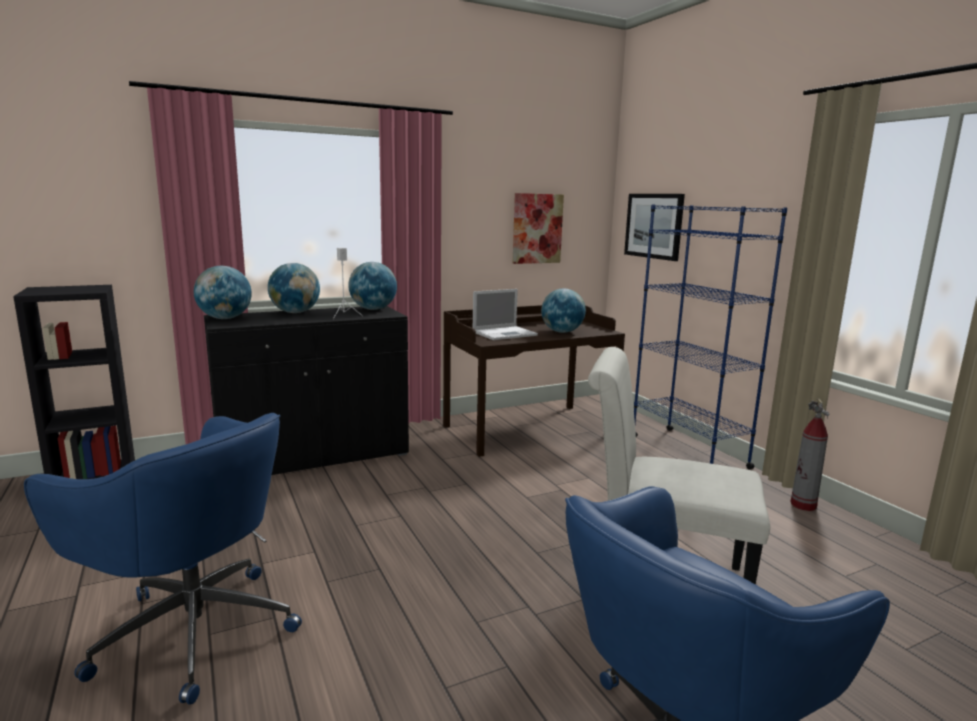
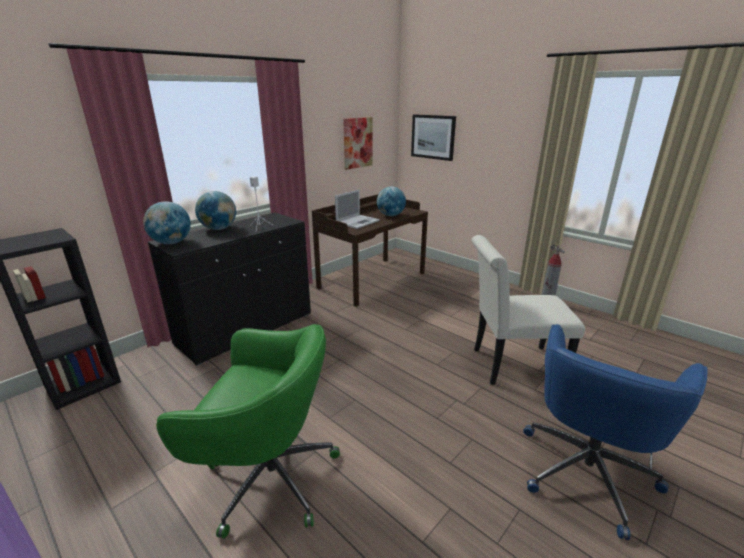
camera: 20 degrees left, 10 degrees up
(192, 628) = (268, 476): blue office chair -> green office chair
(373, 309) = (271, 217): globe -> none
(687, 451) = (470, 279): blue bookcase -> none

